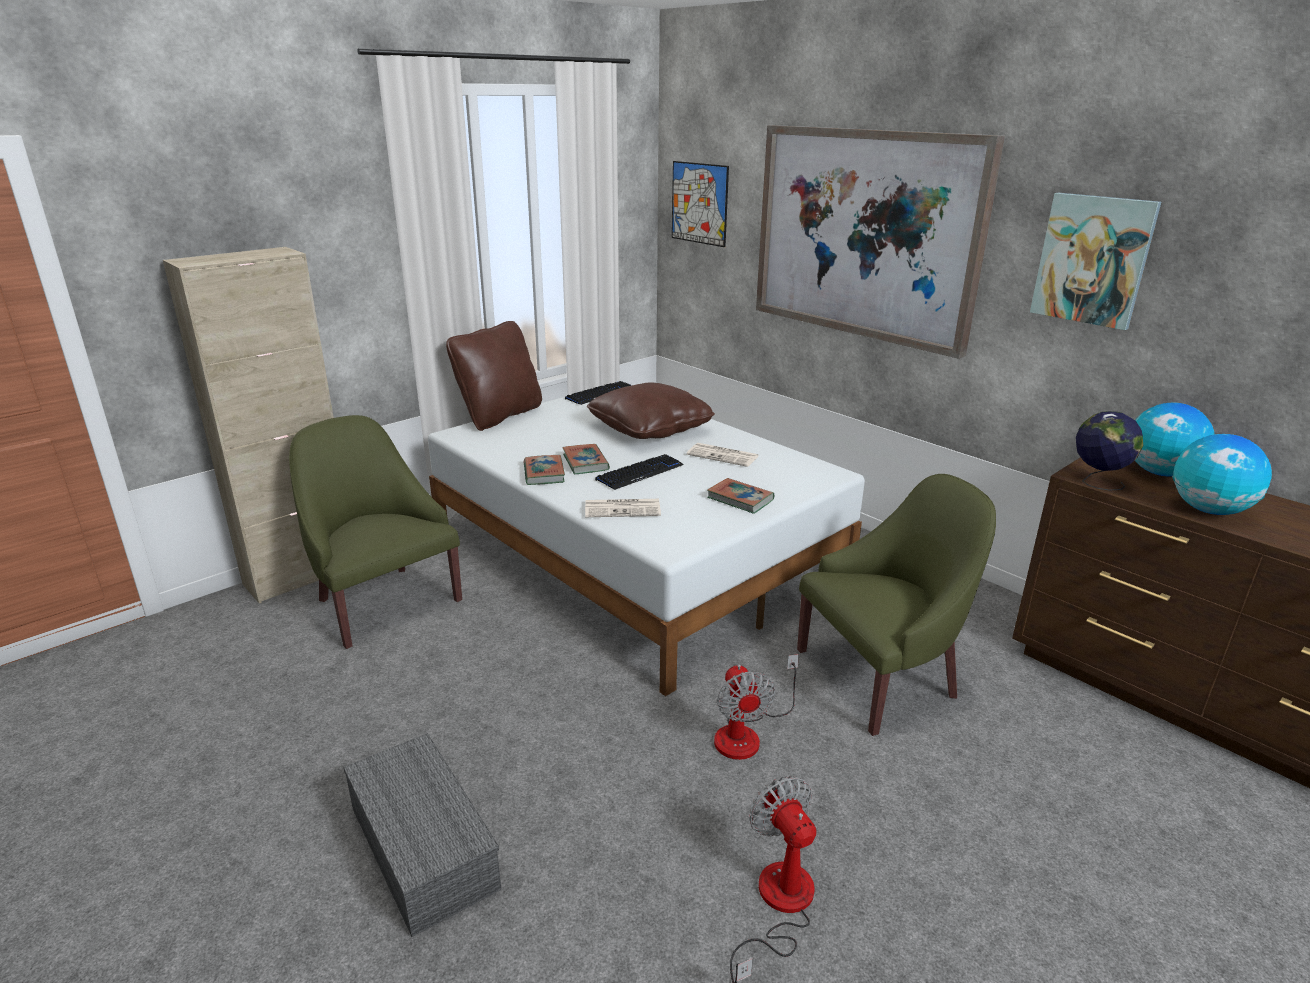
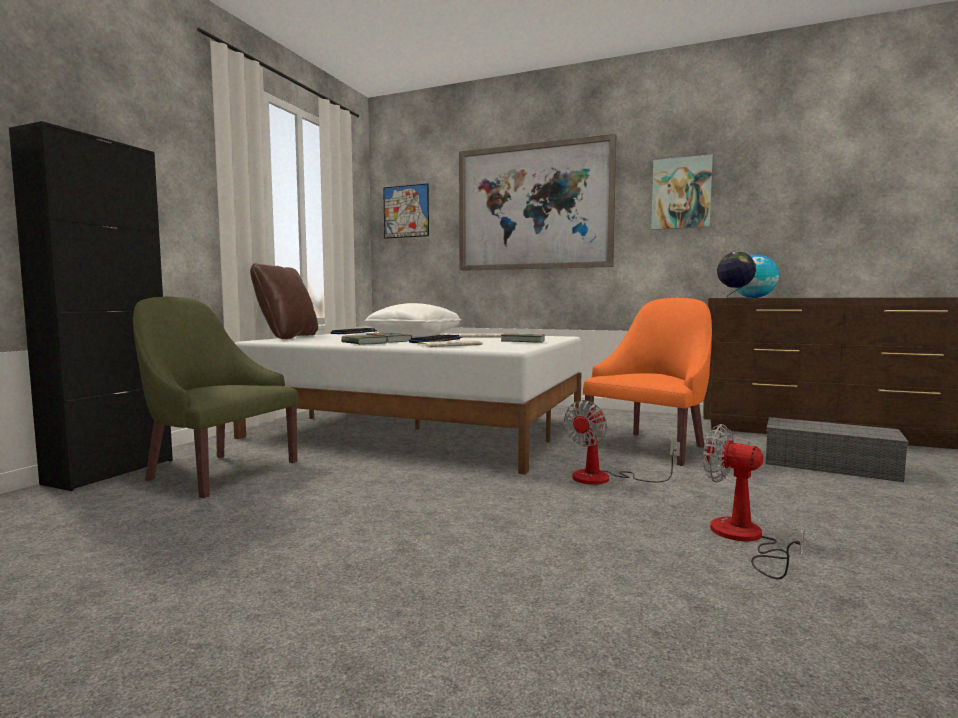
camera: 25 degrees left, 20 degrees down
(302, 575) = (111, 472): beige cabinet -> black cabinet
(420, 847) = (416, 582): grey storage box -> grey storage box (827, 465)
(650, 429) = (414, 335): brown pillow -> white pillow
(747, 733) = (605, 478): fan -> fan turned 75 degrees clockwise
(881, 677) = (651, 446): green armchair -> orange armchair
(1209, 510) = (799, 297): globe -> none

